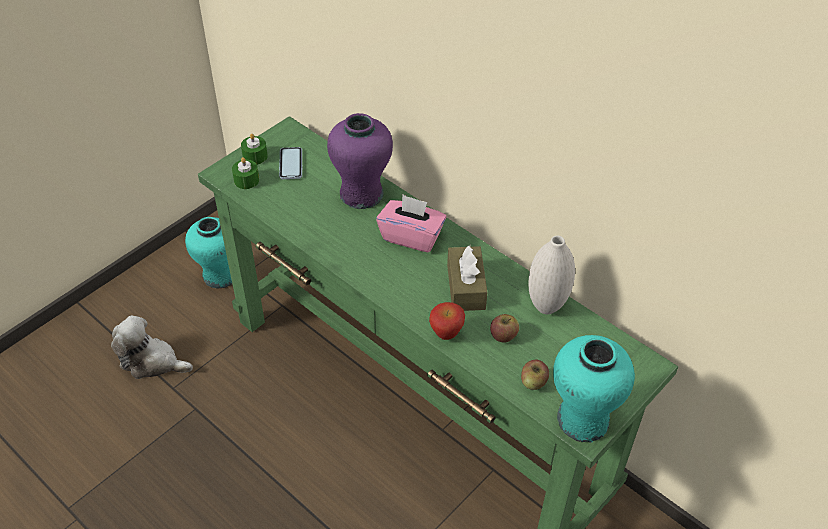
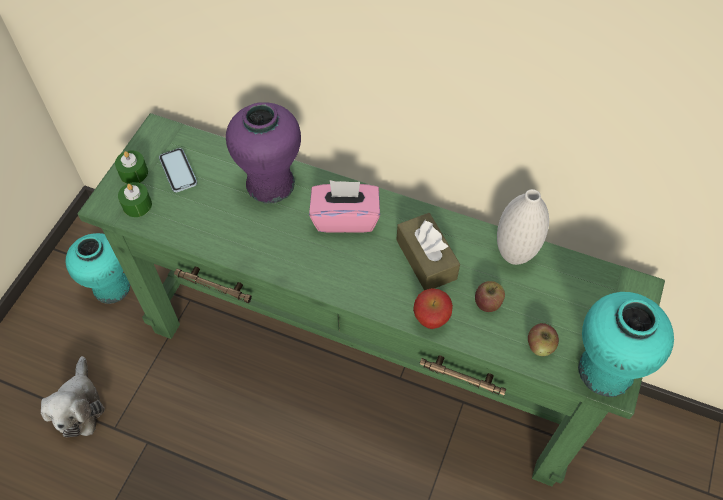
camera: 20 degrees left, 10 degrees up
(152, 361) = (79, 406): plush toy -> plush toy turned 90 degrees counterclockwise

